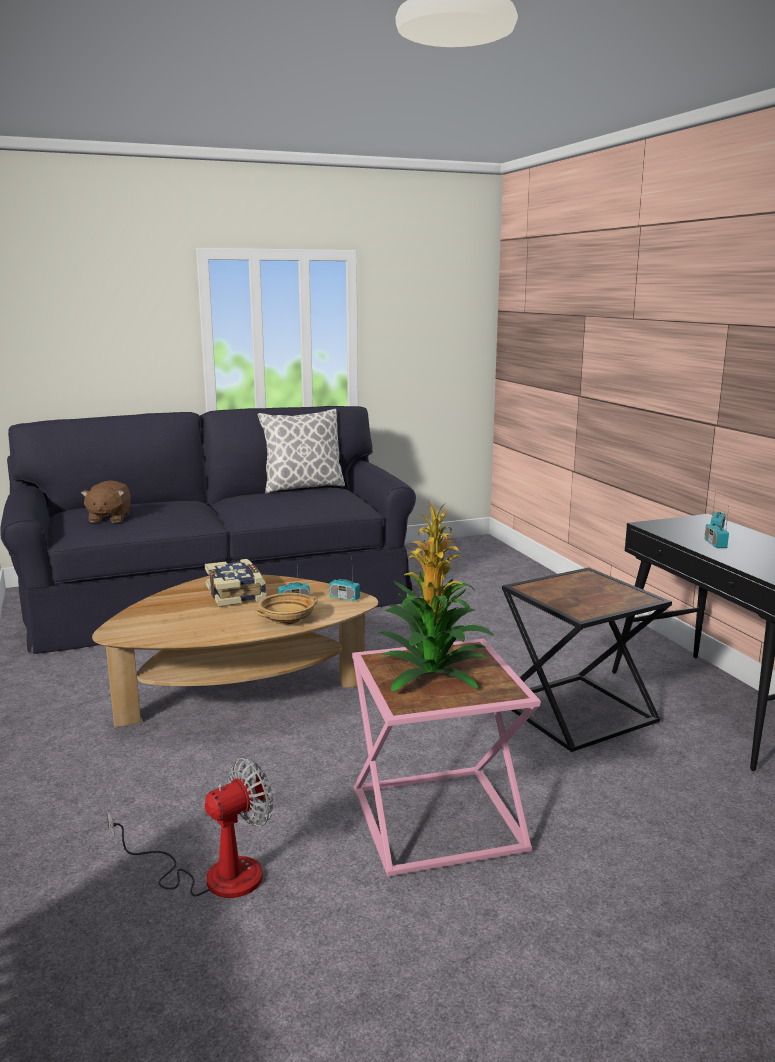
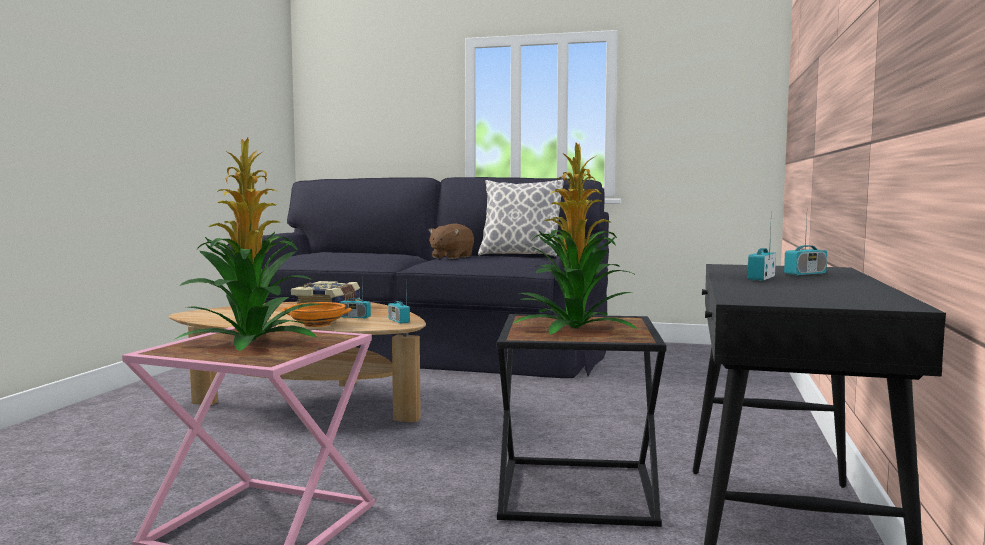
camera: 35 degrees right, 10 degrees down
(109, 518) = (320, 254): brown plush toy -> brown plush toy (451, 257)
(214, 875) = (44, 501): fan -> none
(287, 619) = (316, 324): beige bowl -> orange bowl
(583, 594) = (573, 327): none -> potted plant

